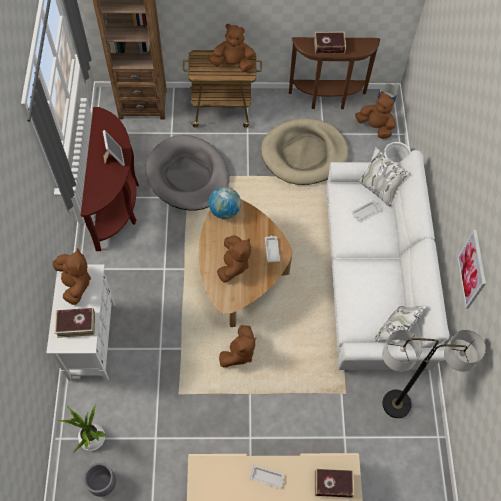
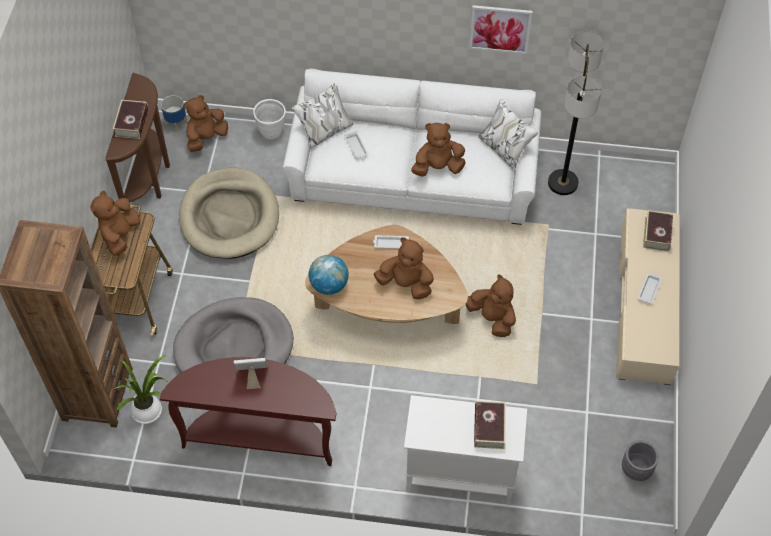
camera: 80 degrees left, 5 degrees down
(75, 283) = (434, 427): brown plush toy -> brown plush toy (438, 167)
(92, 440) = (586, 478): potted plant -> potted plant (149, 410)

